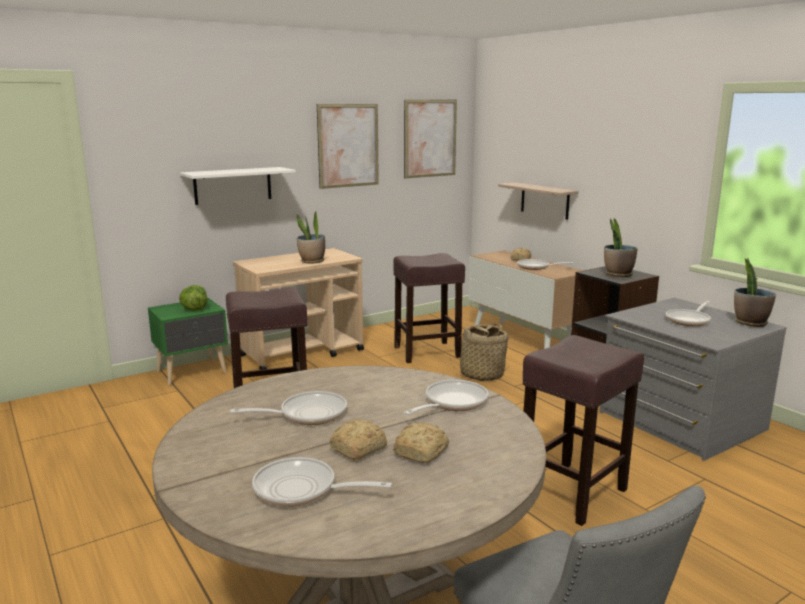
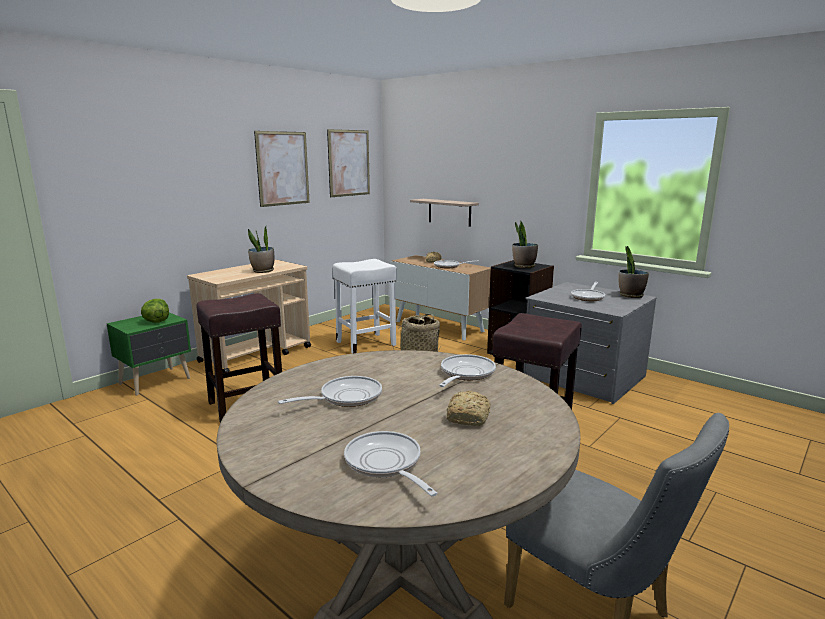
camera: 15 degrees left, 0 degrees up
(233, 185) = (182, 205): white shelf -> none
(302, 490) = (386, 464): frying pan -> frying pan turned 60 degrees clockwise
(357, 449) = (411, 422): bread -> none
(428, 352) = (367, 343): brown stool -> white stool

